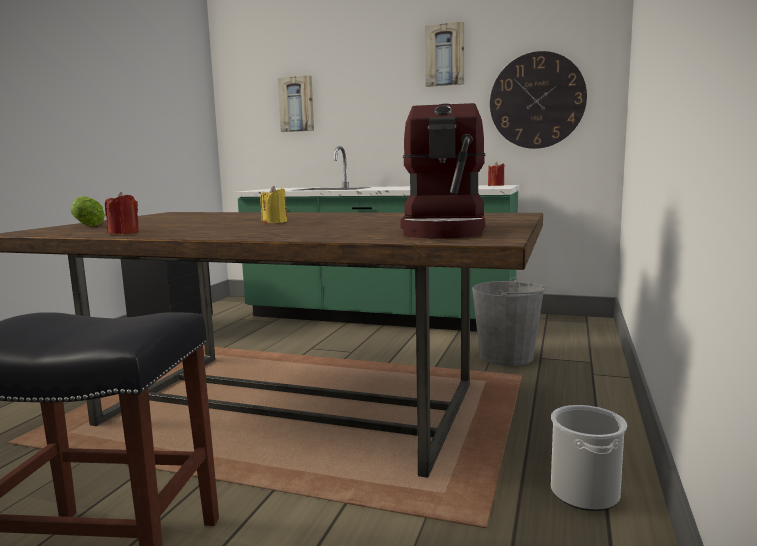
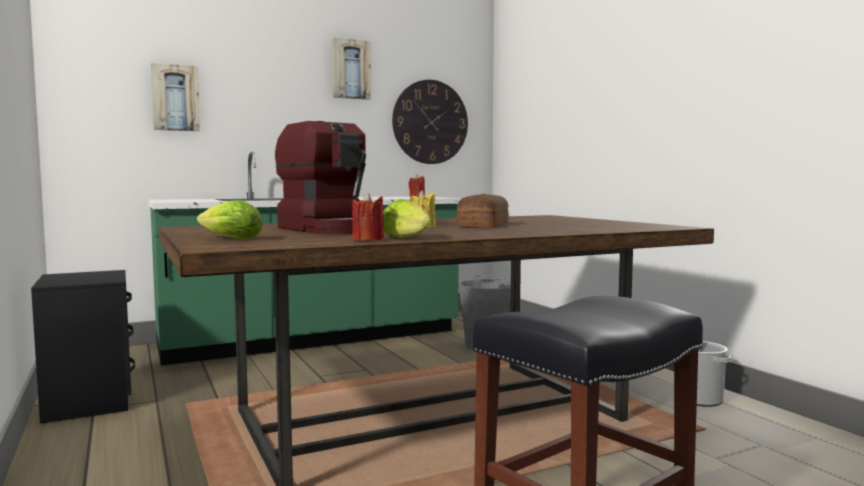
camera: 45 degrees left, 5 degrees down
(155, 233) = (408, 238): none -> lettuce
(337, 223) = (481, 225): none -> bread
(445, 229) = (598, 224): coffee machine -> coffee machine (331, 229)

